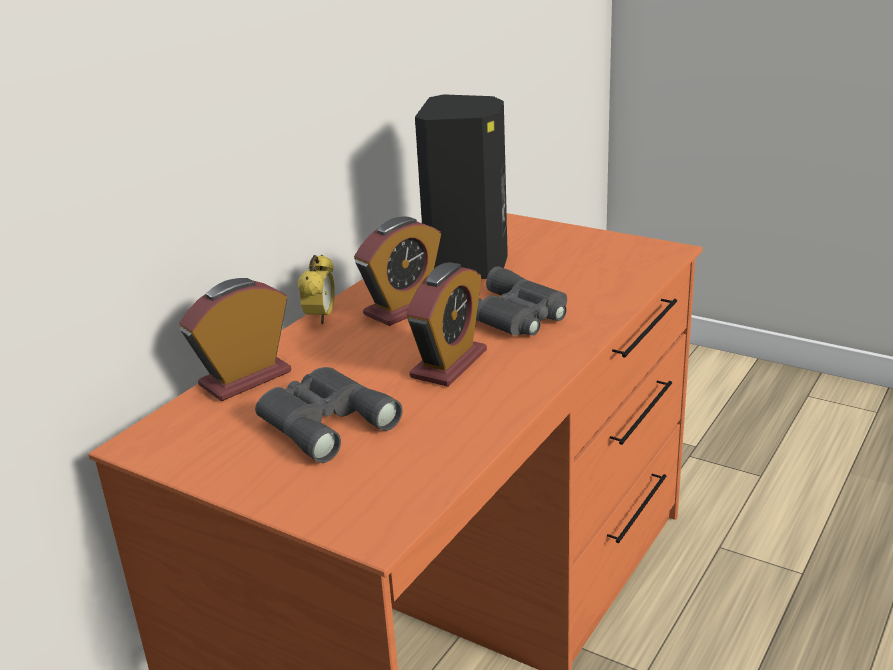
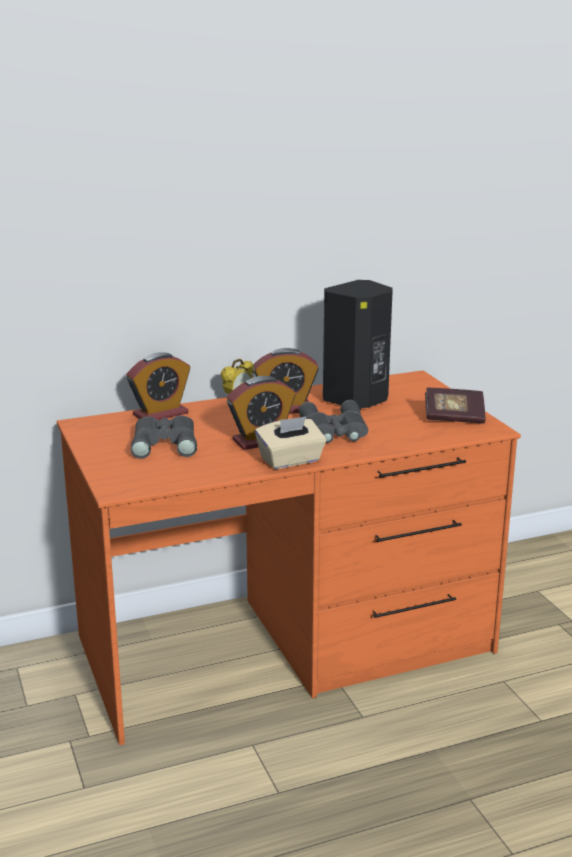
camera: 35 degrees right, 5 degrees down
(245, 379) = (160, 414): alarm clock -> alarm clock turned 150 degrees clockwise
(532, 377) = (290, 460): none -> beige tissue box
(608, 251) = (454, 418): none -> book

